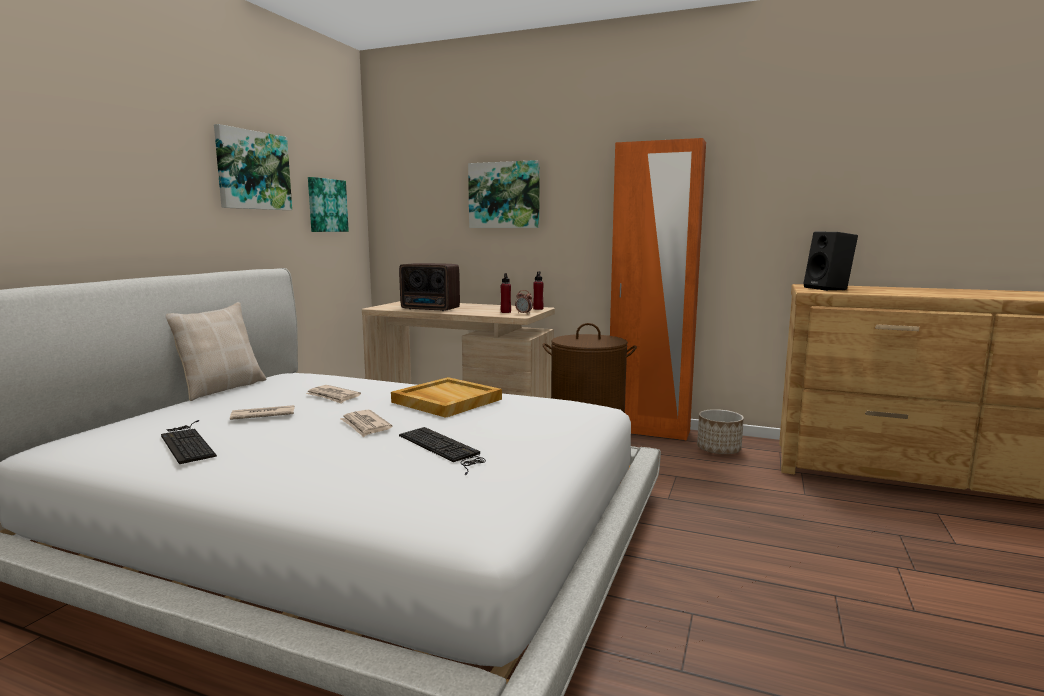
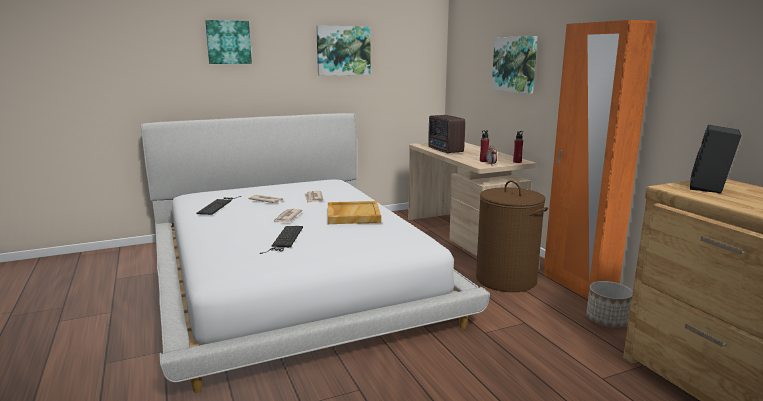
camera: 45 degrees right, 5 degrees up
(221, 388) = (288, 182): beige pillow -> none
(326, 205) = (404, 69): picture -> picture (228, 42)

